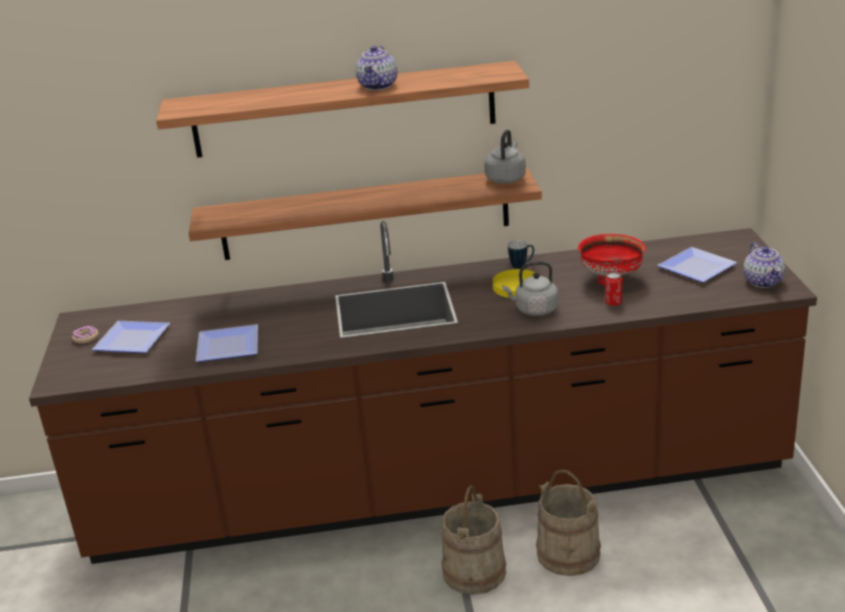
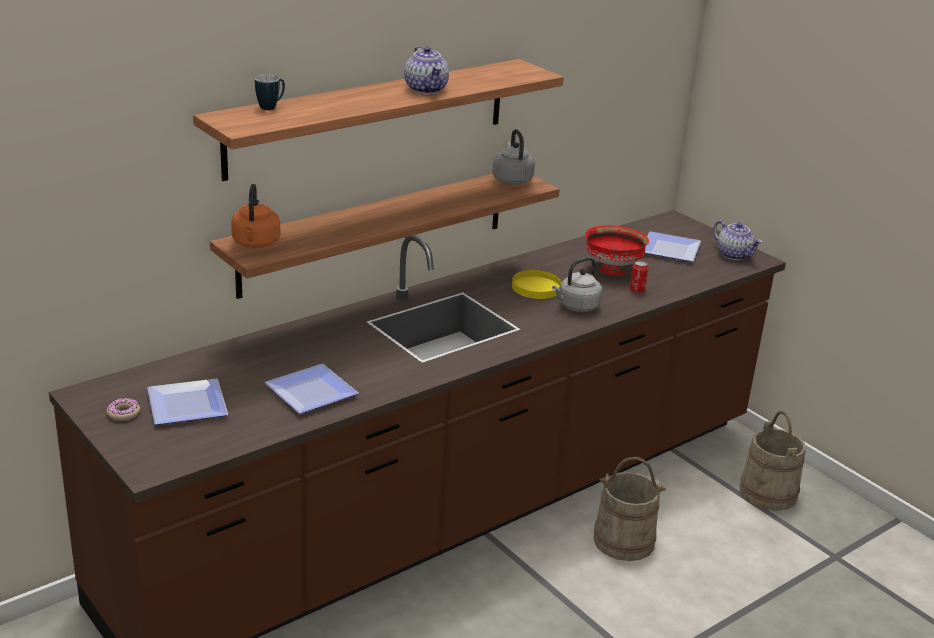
camera: 35 degrees left, 0 degrees up
(221, 213) = (255, 243): none -> orange kettle
(474, 572) = (558, 579): beige bucket -> beige bucket (768, 492)
(521, 266) = (518, 267): mug -> mug (271, 107)

